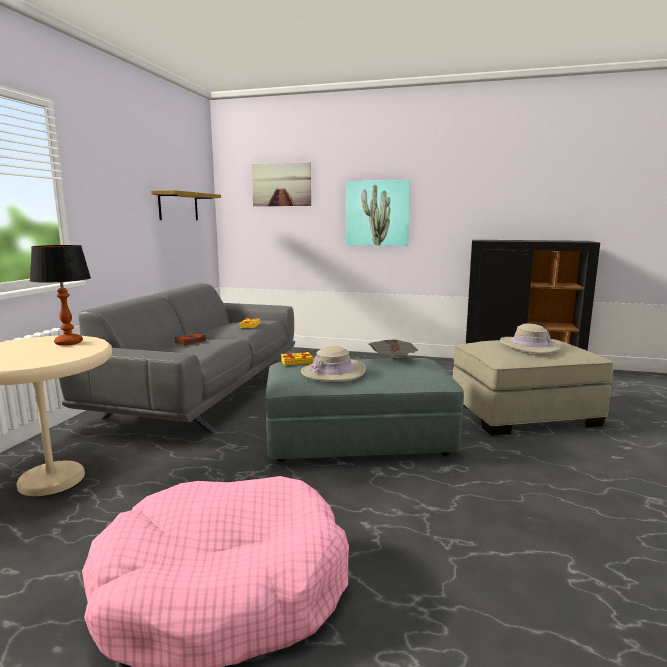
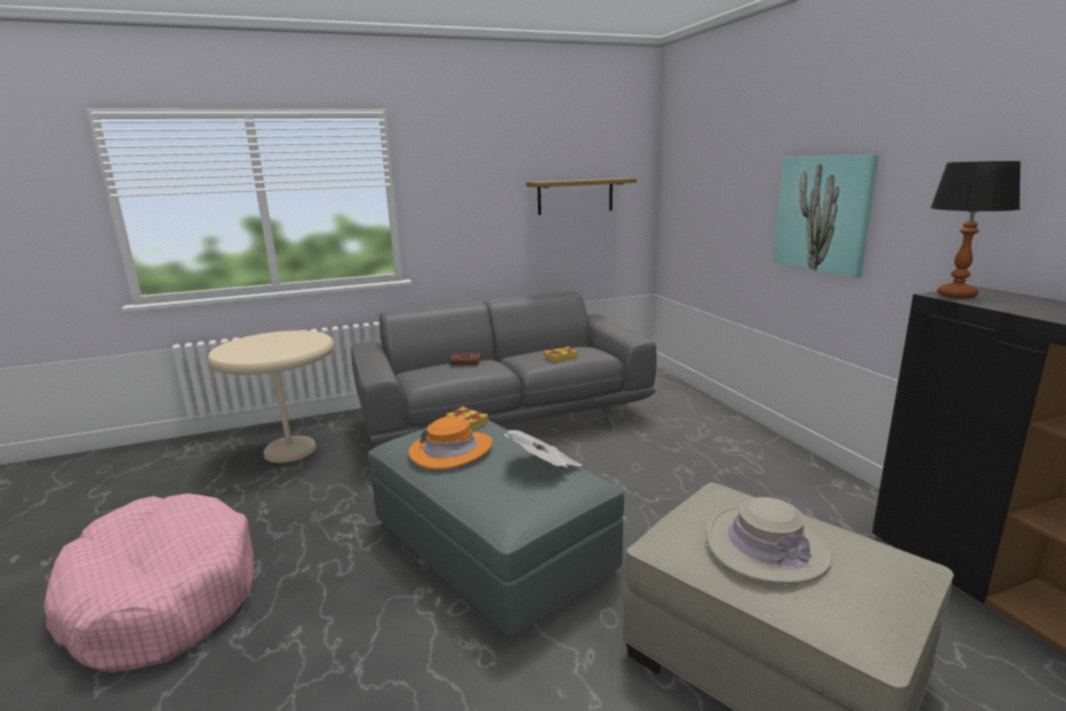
camera: 55 degrees right, 5 degrees up
(68, 343) = (302, 343): table lamp -> table lamp (956, 295)
(281, 184) = (715, 162): picture -> none
(333, 372) = (451, 450): beige hat -> orange hat

